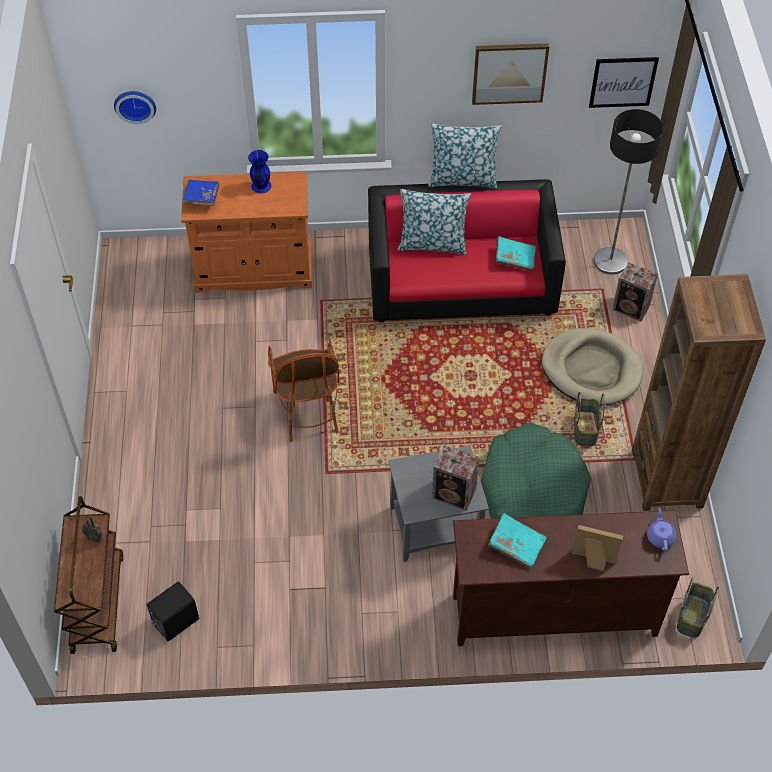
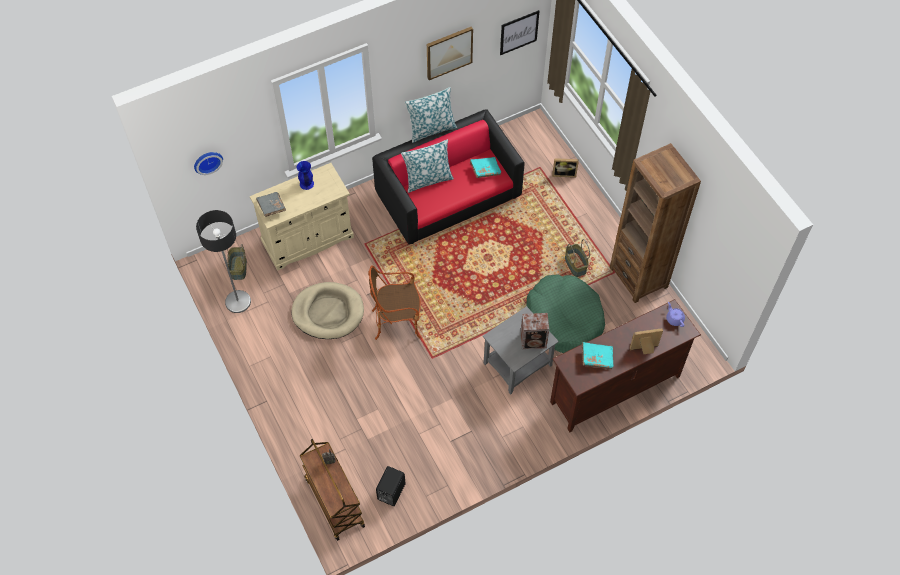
camera: 25 degrees left, 5 degrees up
(201, 198) = (271, 207): blue book -> grey book
(254, 270) = (307, 239): orange cabinet -> beige cabinet
(307, 410) = (397, 321): armchair -> armchair turned 120 degrees clockwise
(591, 369) = (559, 224): beige dog bed -> beige dog bed (328, 312)
(610, 261) = (535, 146): floor lamp -> floor lamp (238, 302)
(632, 308) = (564, 173): speaker -> picture frame
(691, 616) = (693, 356): basket -> basket (238, 268)

